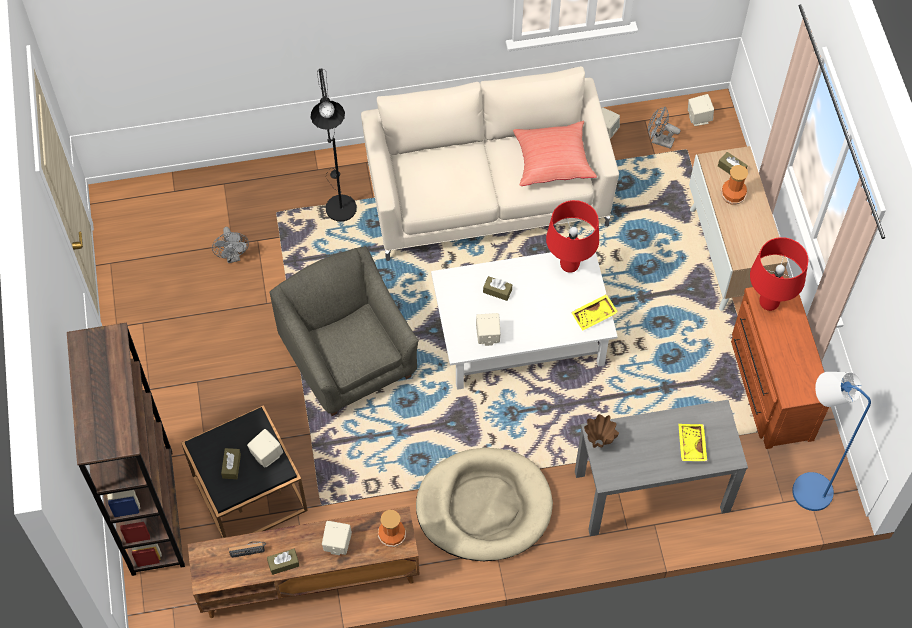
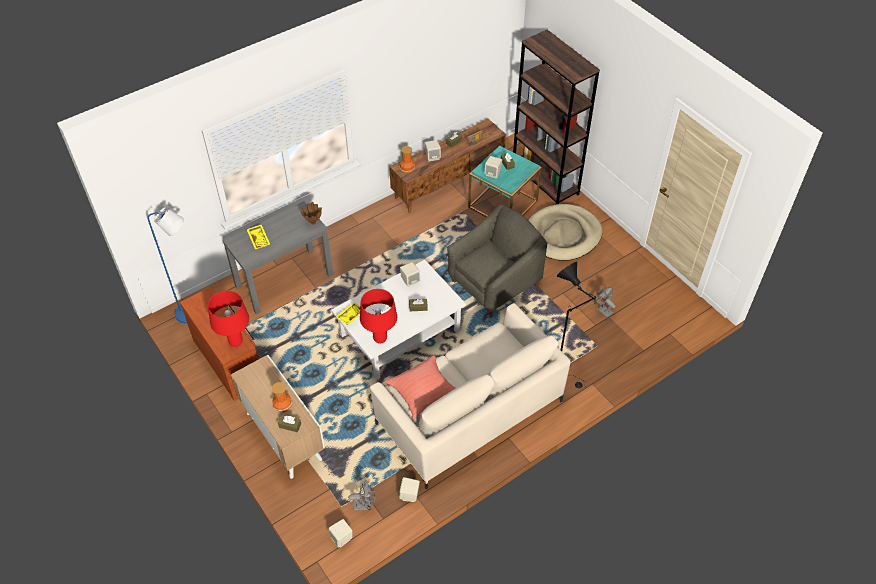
camera: 155 degrees right, 10 degrees down
(249, 493) = (503, 204): black side table -> turquoise side table
(349, 358) = (494, 282): grey armchair -> grey armchair turned 75 degrees counterclockwise
(484, 507) = (375, 240): beige dog bed -> beige dog bed (562, 235)

